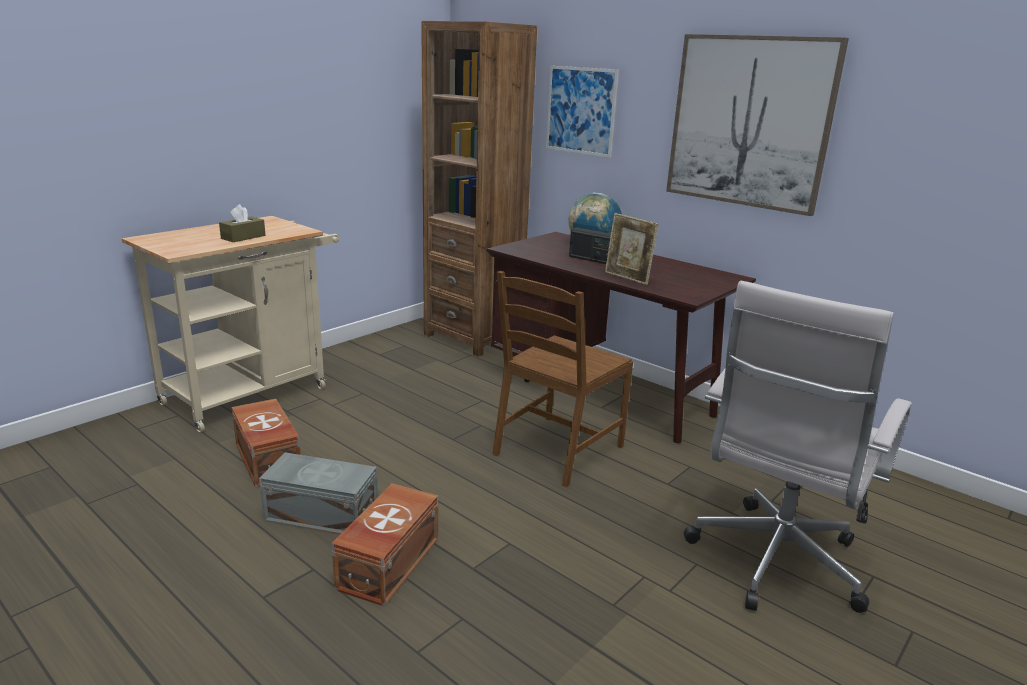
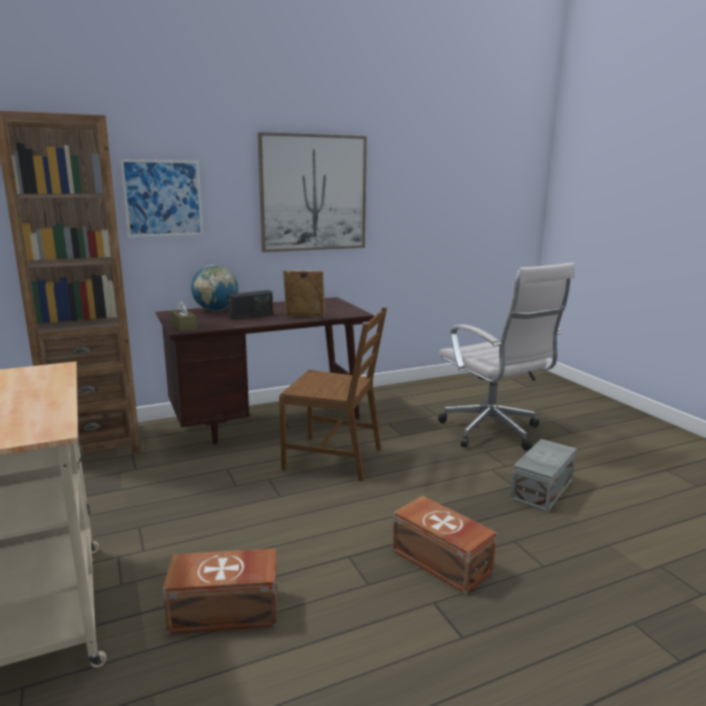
camera: 65 degrees left, 5 degrees down
(243, 237) = (36, 394): brown tissue box -> brown tissue box (184, 327)
(321, 513) = (351, 586): grey storage box -> grey storage box (540, 490)
(557, 450) = (334, 458): brown chair -> brown chair turned 45 degrees counterclockwise
(627, 278) = (304, 317): picture frame -> picture frame turned 150 degrees counterclockwise

